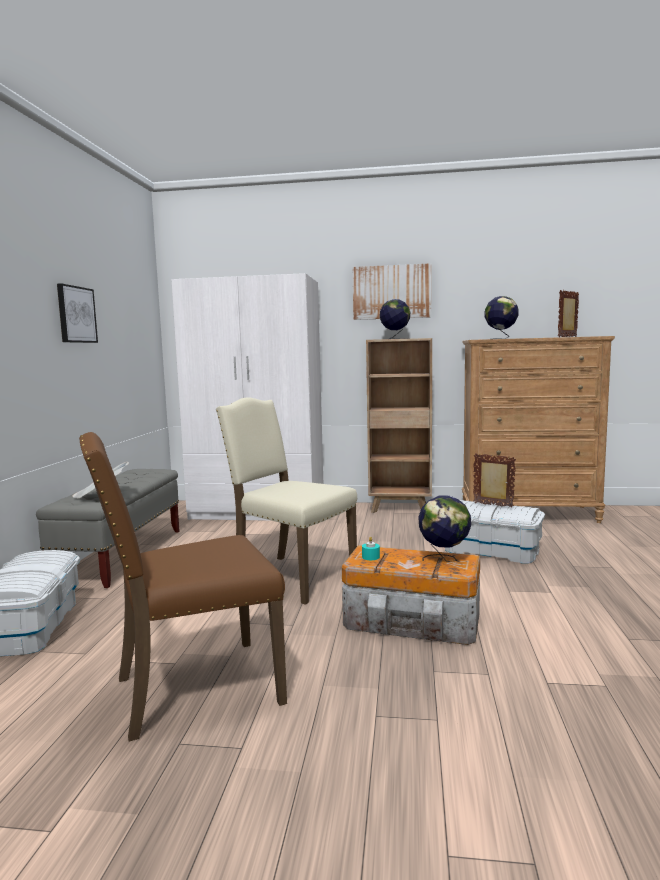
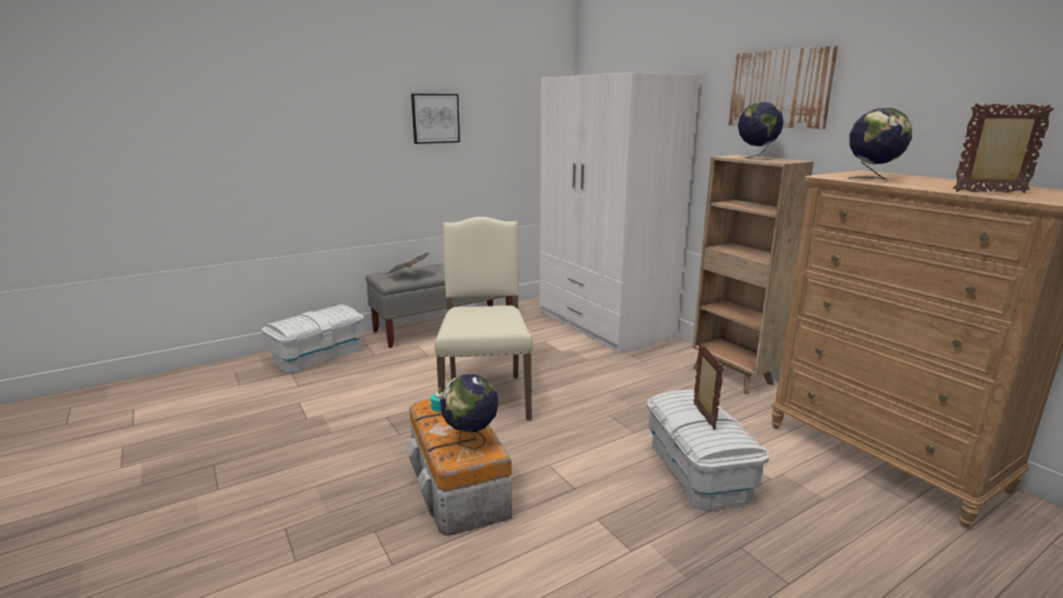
camera: 50 degrees right, 10 degrees up
(193, 689) = (278, 440): brown chair -> none

